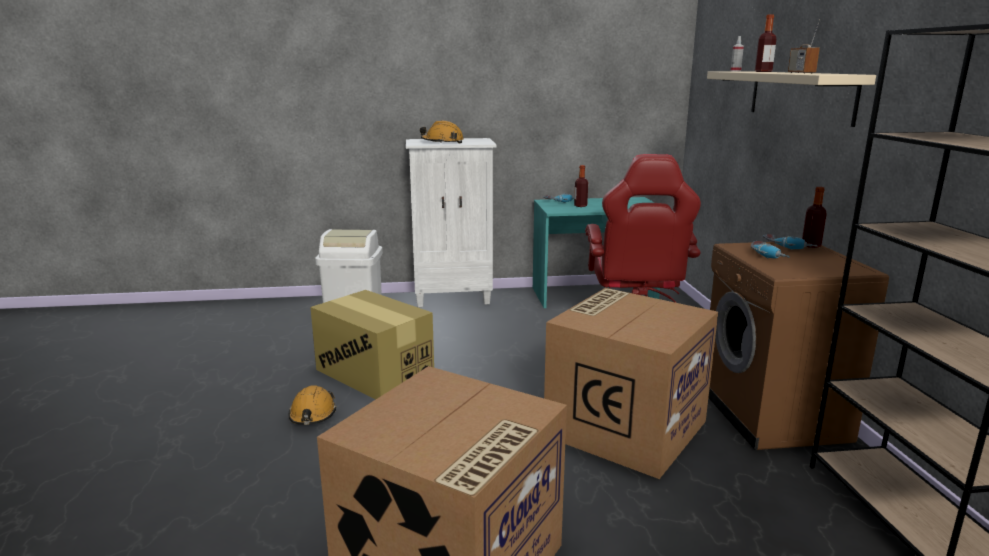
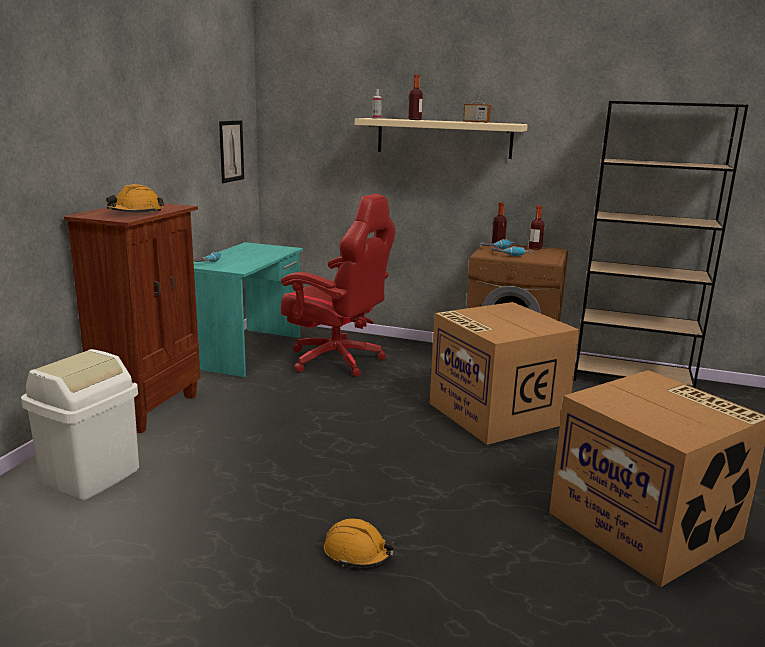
camera: 65 degrees left, 0 degrees up
(374, 373) = (291, 495): cardboard box -> none
(453, 299) = (150, 410): white cabinet -> brown cabinet
(580, 206) = (238, 261): bottle -> bottle (535, 248)
(635, 105) = (231, 151): none -> picture

